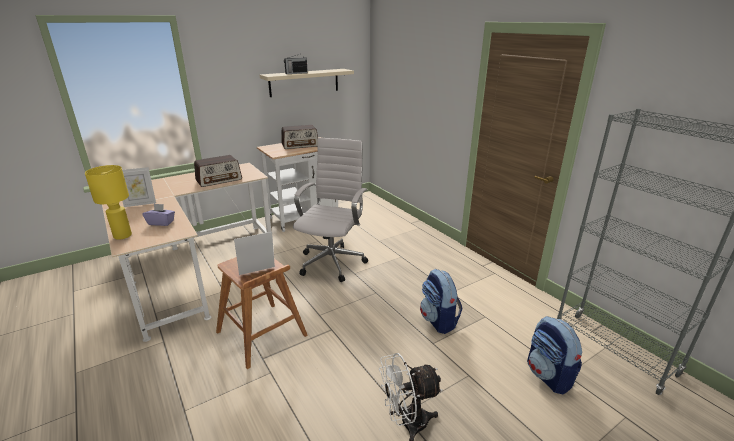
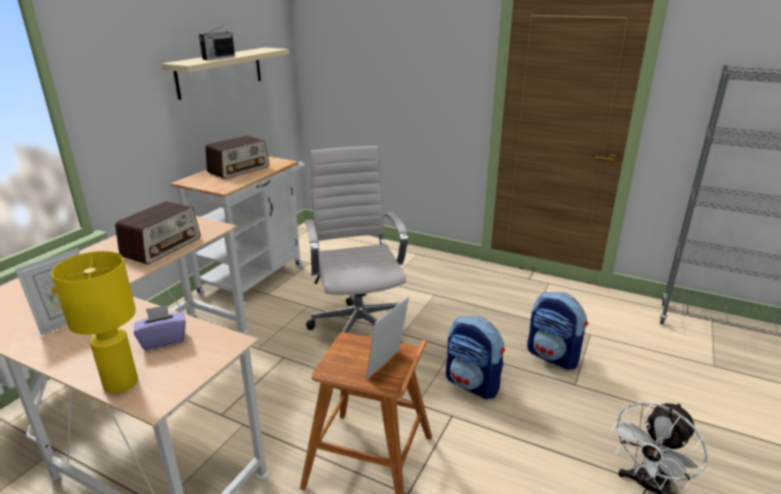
camera: 30 degrees left, 0 degrees up
(549, 376) = (703, 373): backpack -> backpack (473, 384)

